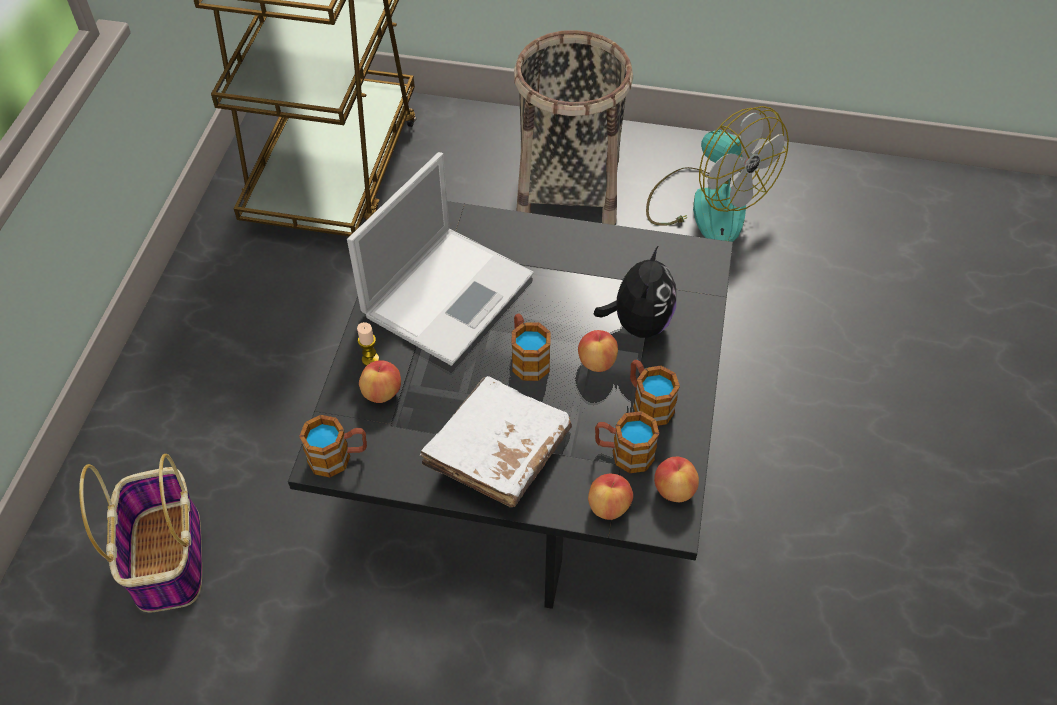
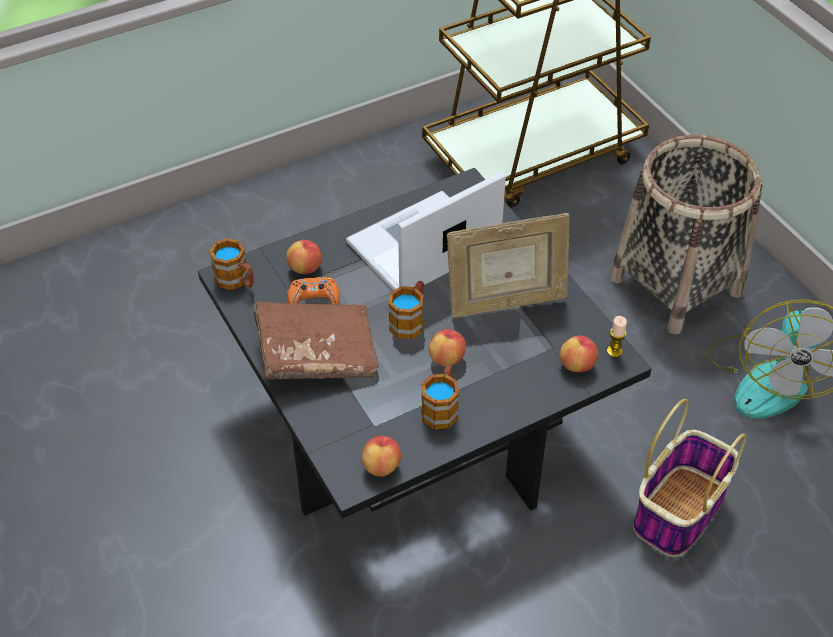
camera: 50 degrees right, 5 degrees down
(167, 555) = (161, 294): basket -> basket (679, 509)
(370, 359) = (325, 246): candle -> candle (614, 351)
(427, 411) = (313, 298): none -> orange game controller
(449, 292) = (421, 247): laptop -> laptop turned 150 degrees clockwise
(498, 453) = (317, 354): white book -> brown book
(576, 281) = (506, 304): none -> picture frame
(609, 506) = (332, 438): apple -> apple (577, 365)
(623, 453) = (384, 420): mug -> none
(638, 323) = (507, 360): plush toy -> none

